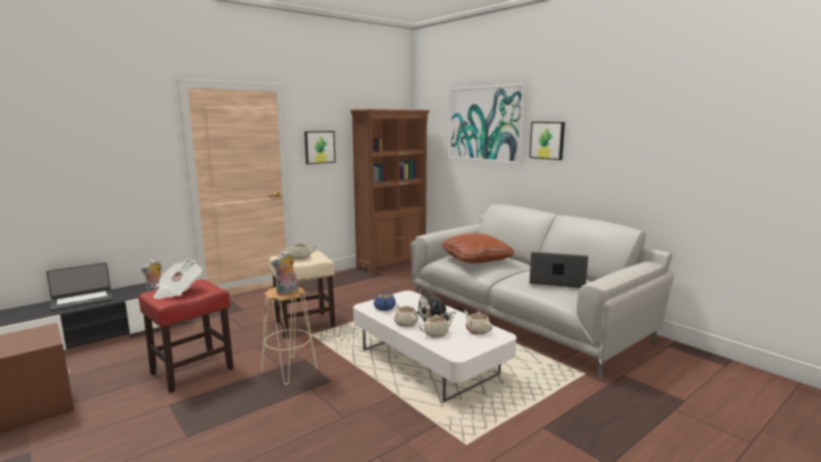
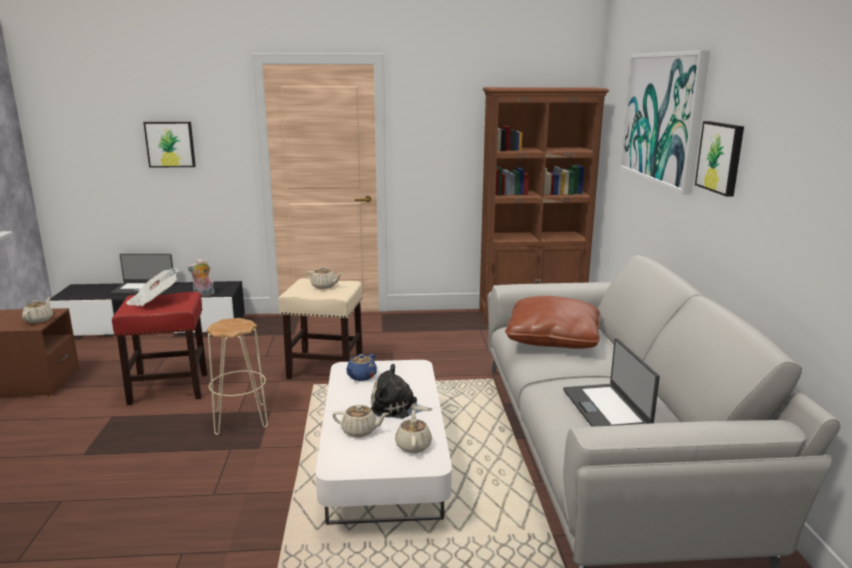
camera: 35 degrees right, 5 degrees up
(287, 292) = (230, 327): plush toy -> none
(319, 147) = (433, 139): picture -> picture (170, 144)
(405, 323) = (350, 404): beige teapot -> beige teapot (39, 320)
(556, 281) = (606, 408): laptop -> laptop turned 150 degrees counterclockwise

